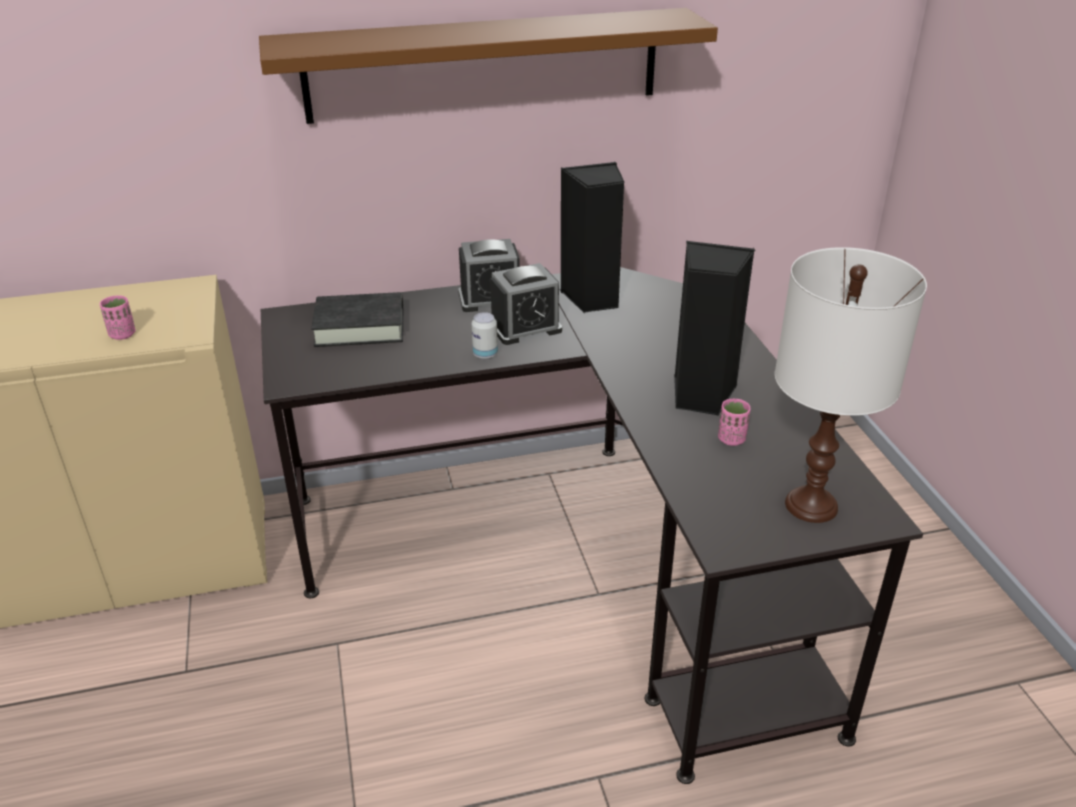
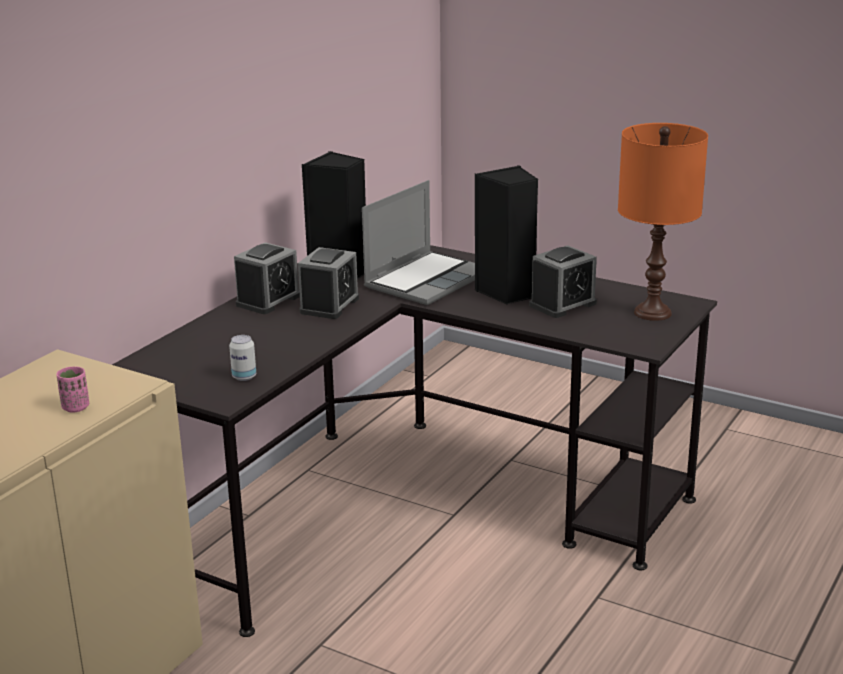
camera: 45 degrees left, 10 degrees down
(360, 327) = (205, 352): black book -> none
(483, 65) = (221, 92): brown shelf -> none
(485, 355) = (334, 328): can -> can (244, 377)
(653, 341) = (426, 280): none -> laptop
(731, 439) = (562, 304): pink cup -> alarm clock
(810, 504) = (652, 313): white table lamp -> orange table lamp

